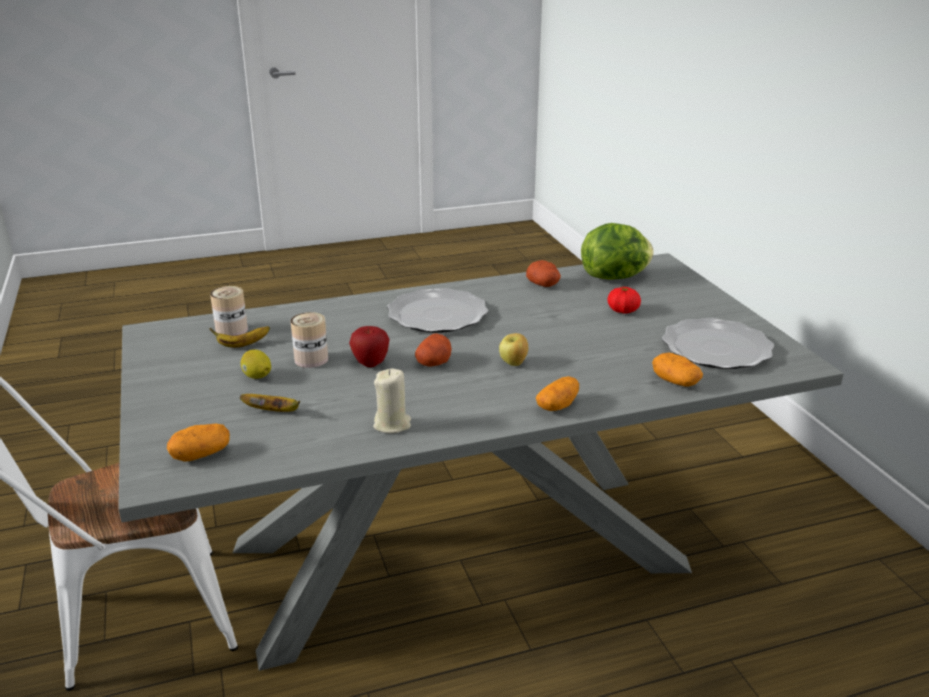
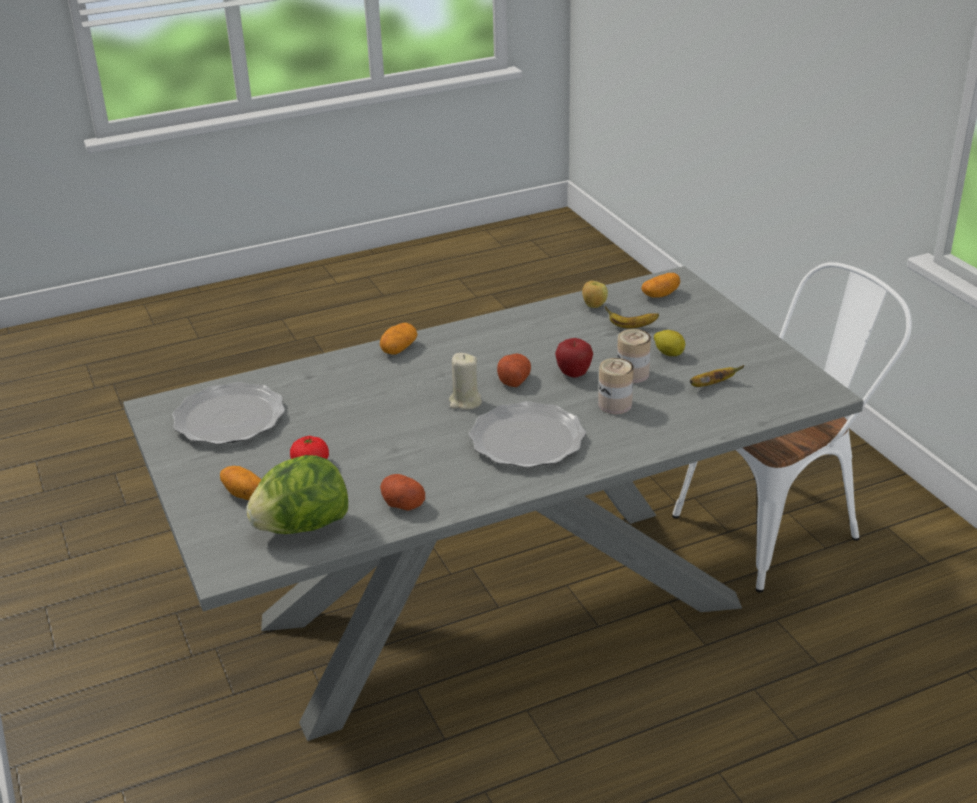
camera: 175 degrees right, 5 degrees up
(231, 330) = (739, 401): can -> can (615, 404)
(392, 424) = (531, 324): beige candle -> beige candle (465, 402)
(514, 363) = (437, 385): apple -> apple (594, 306)
(675, 382) = (289, 378): potato -> potato (245, 494)

